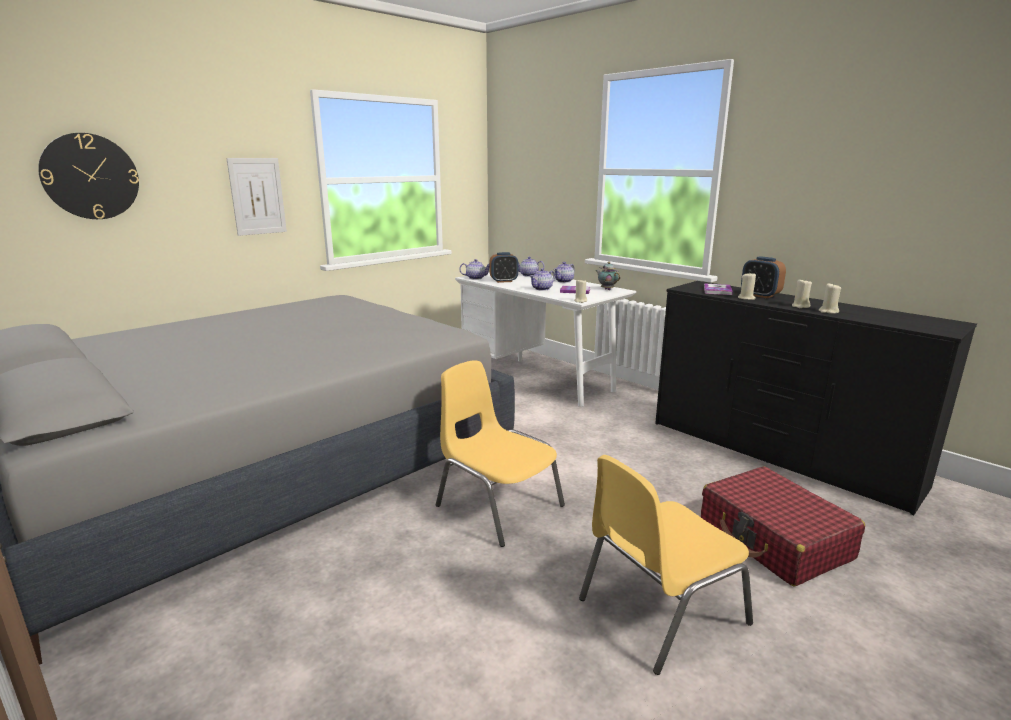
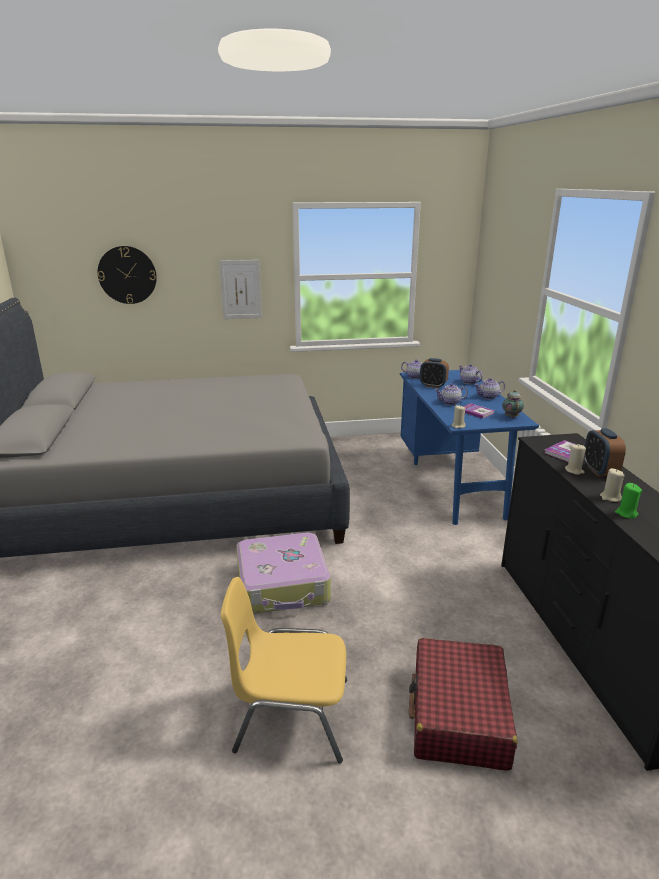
camera: 35 degrees right, 5 degrees up
(497, 505) = (283, 585): yellow chair -> suitcase
(539, 378) = (453, 484): white desk -> blue desk
(828, 311) = (626, 513): beige candle -> green candle

